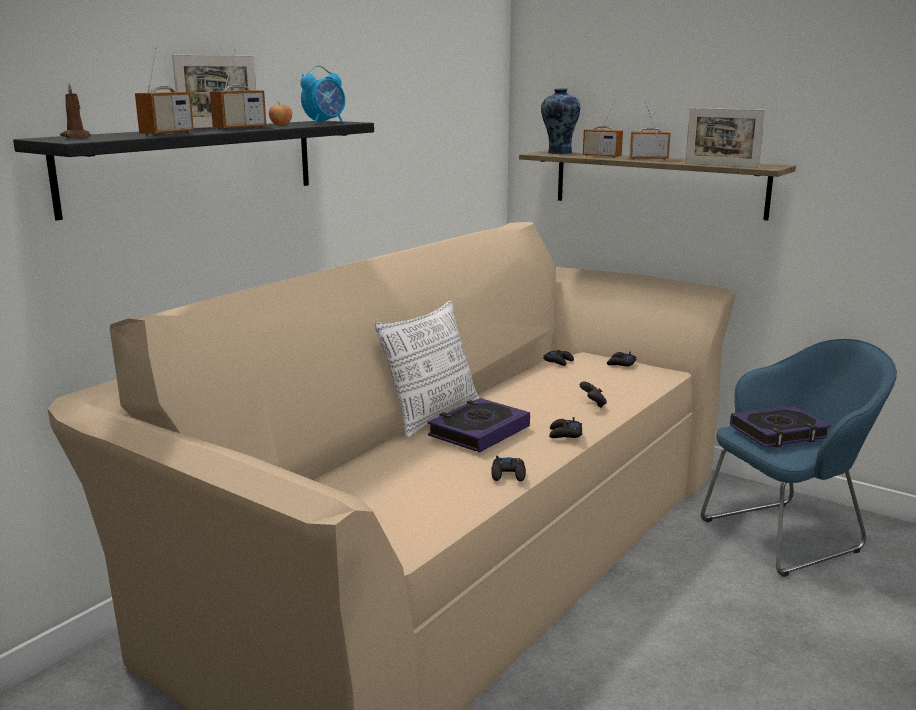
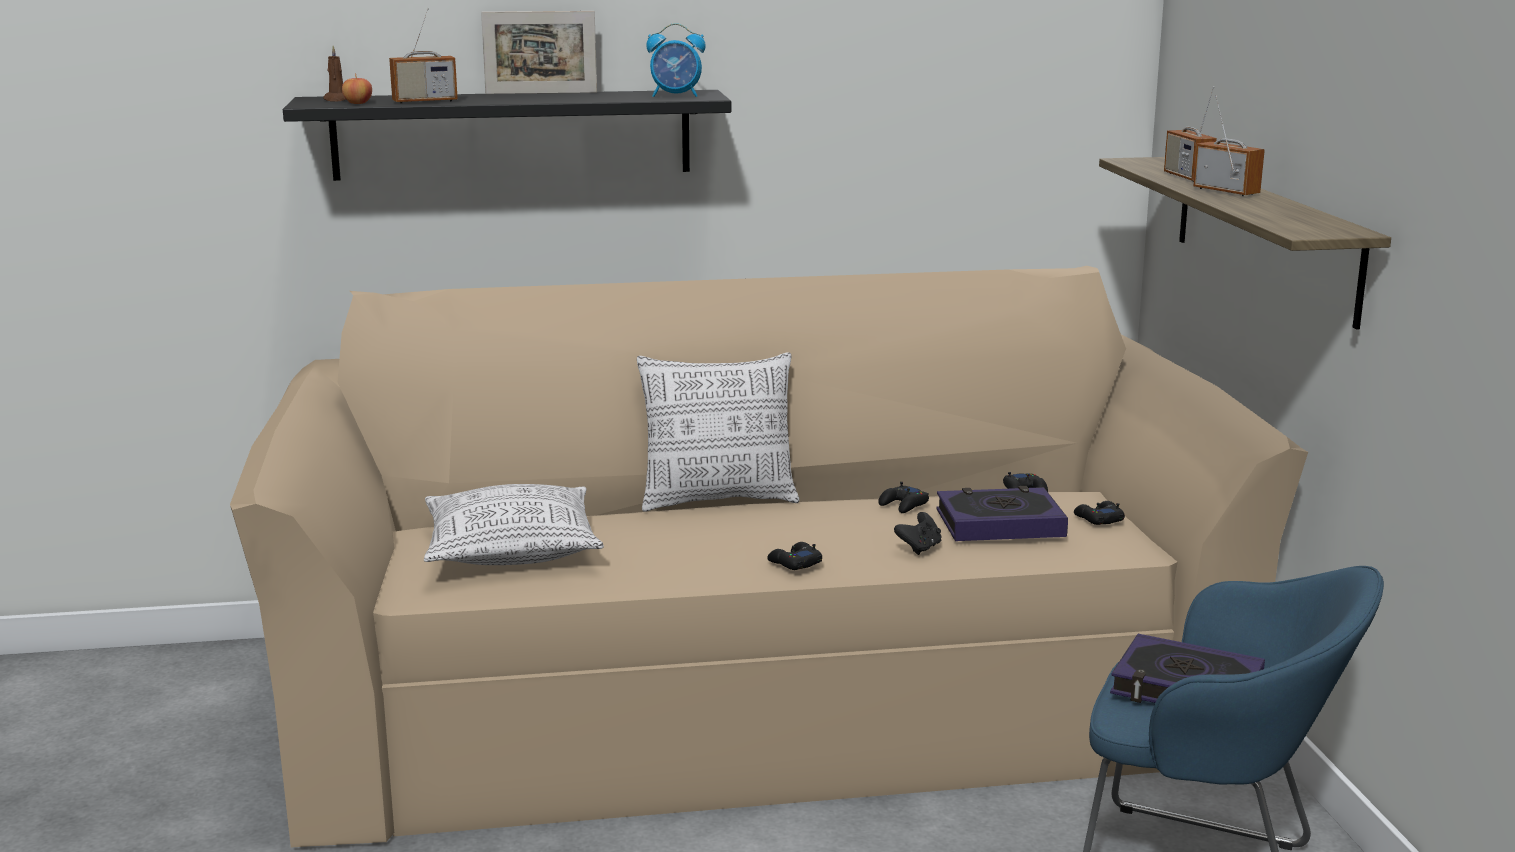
camera: 45 degrees right, 0 degrees up
(240, 128) = (533, 98): radio -> none
(281, 124) = (611, 95): apple -> apple (358, 103)
(390, 494) = (512, 551): none -> pillow
(478, 431) = (712, 527): book -> book (1000, 524)
(508, 474) = (643, 576): black game controller -> black game controller (904, 505)
(558, 153) = (1162, 163): vase -> none
(721, 165) = (1257, 218): picture frame -> none

